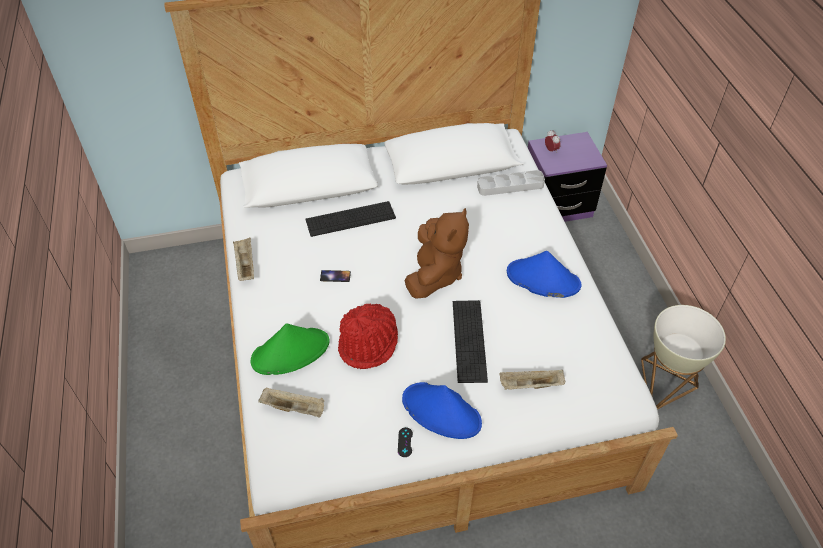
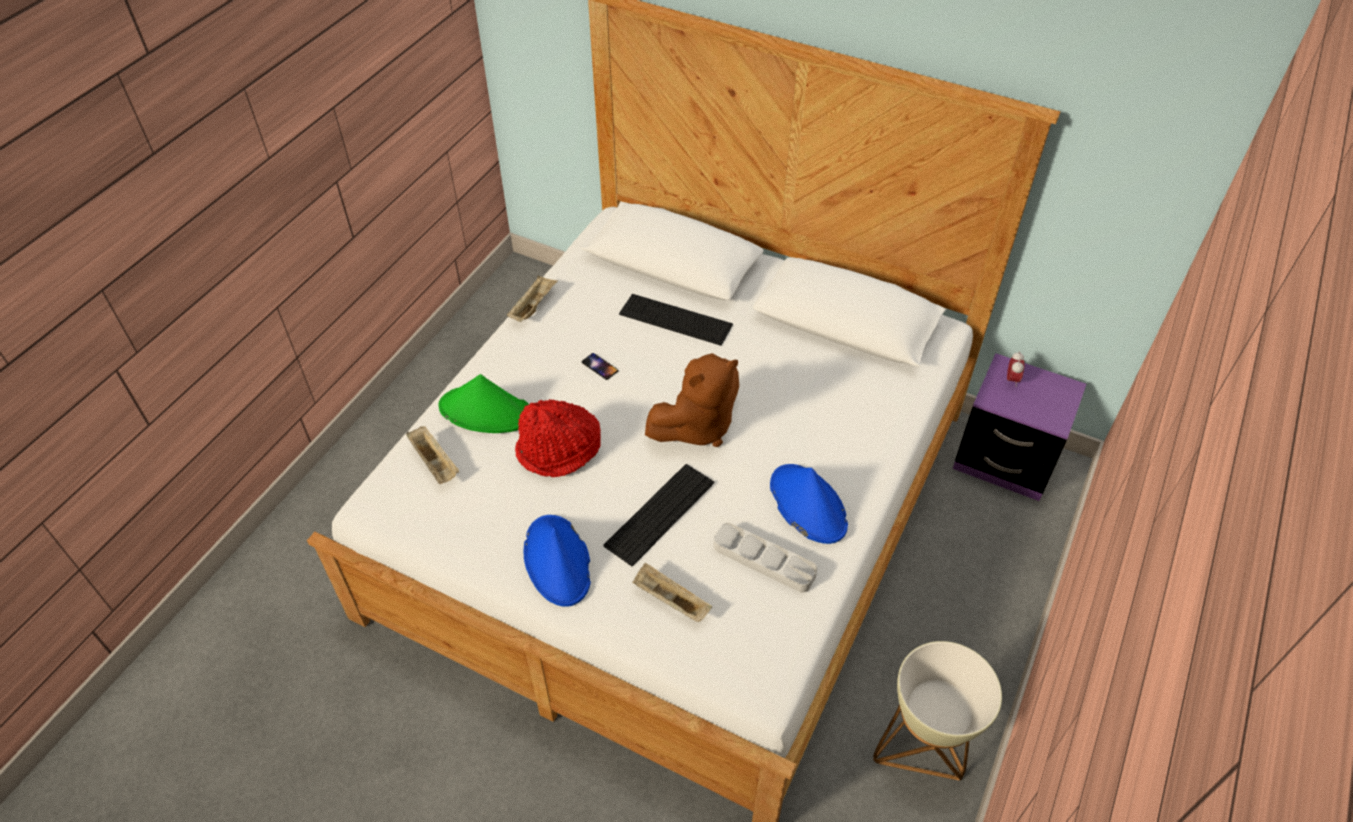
camera: 40 degrees right, 0 degrees up
(405, 442) = (495, 564): black game controller -> none
(510, 186) = (884, 384): grey tray -> grey tray (764, 560)

